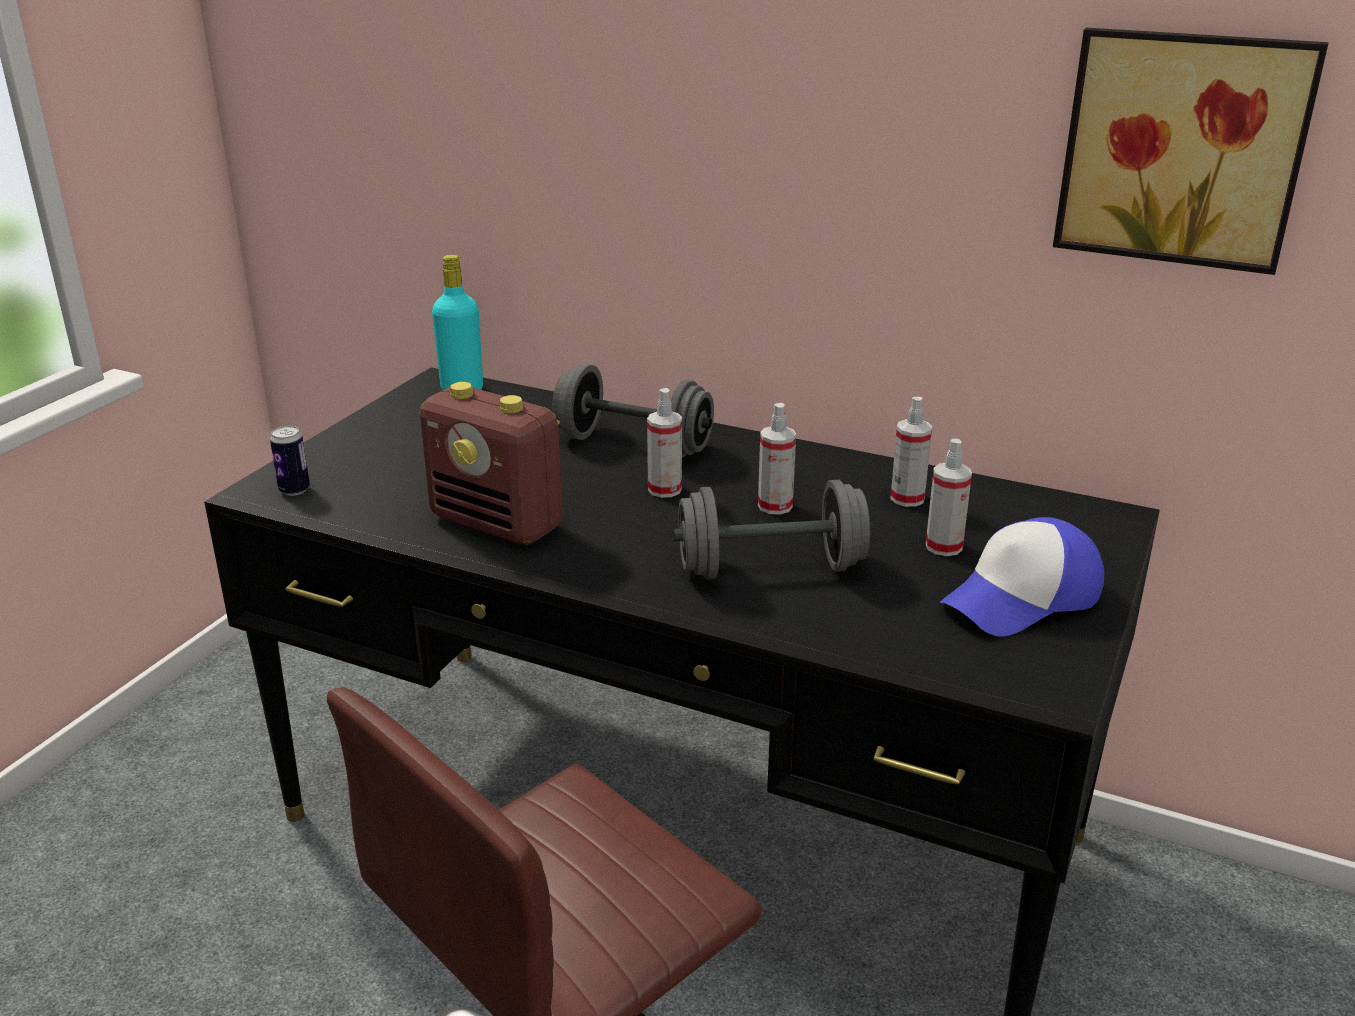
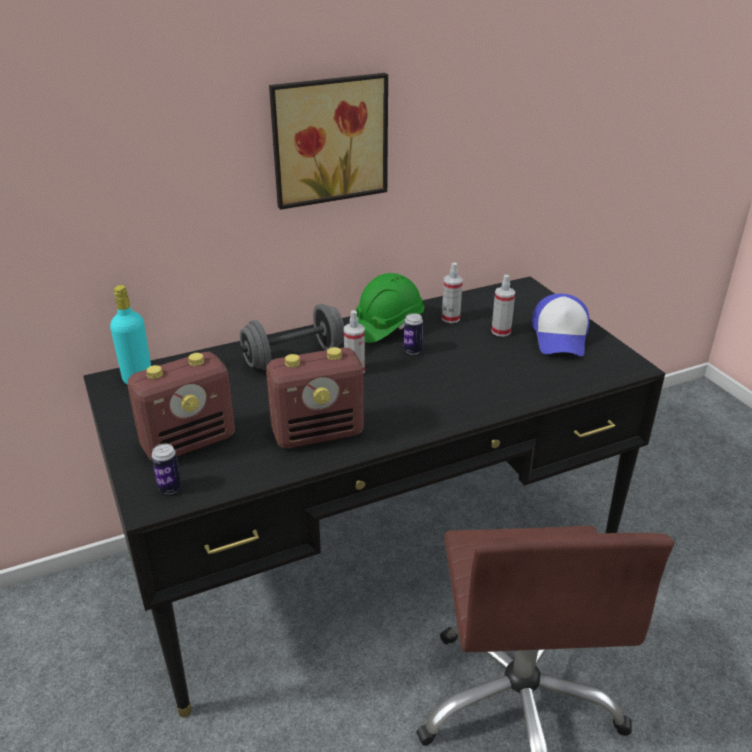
camera: 50 degrees left, 5 degrees up
(385, 464) = (189, 442): none -> radio
(770, 568) = (466, 378): grey dumbbell -> none
(775, 506) = (412, 351): spray bottle -> can
(805, 466) = (386, 325): none -> green hard hat
(1182, 148) = (525, 100): picture -> picture (328, 139)

